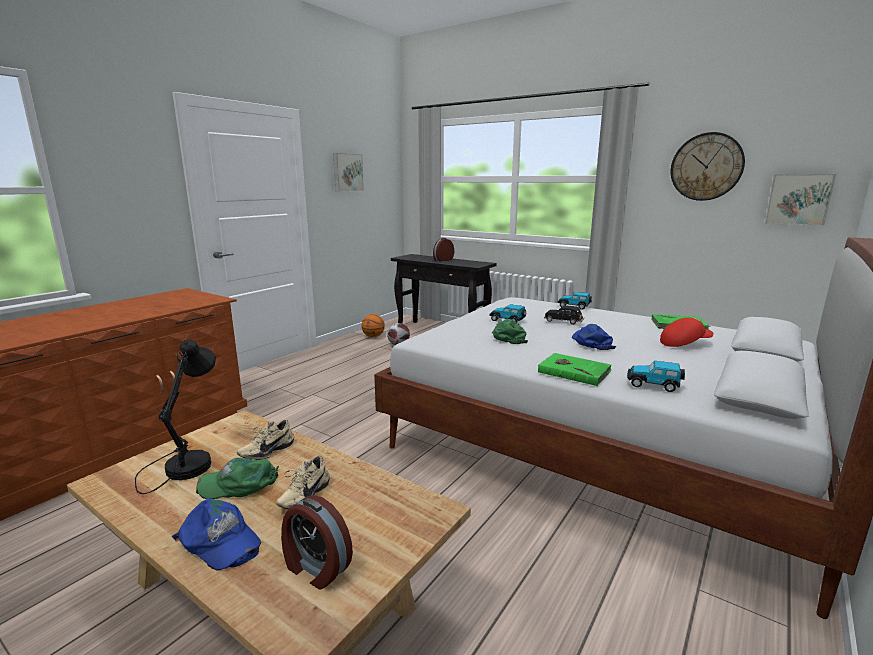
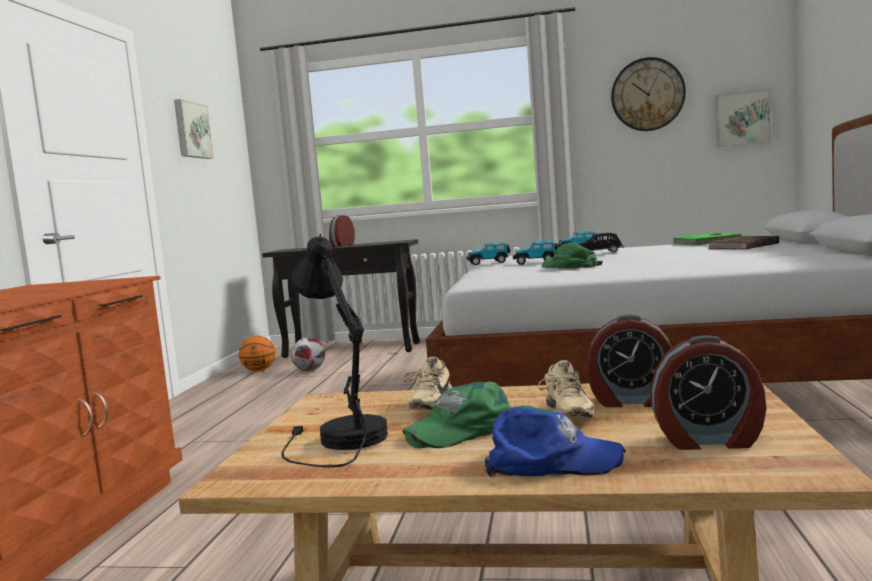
camera: 25 degrees left, 10 degrees down
(357, 499) = (632, 401): none -> alarm clock
(574, 371) = (697, 266): green book -> none
(591, 342) = (662, 255): blue cap -> none
(653, 384) = (787, 258): toy car -> toy car (488, 263)
(684, 343) = (742, 246): red cap -> brown book

